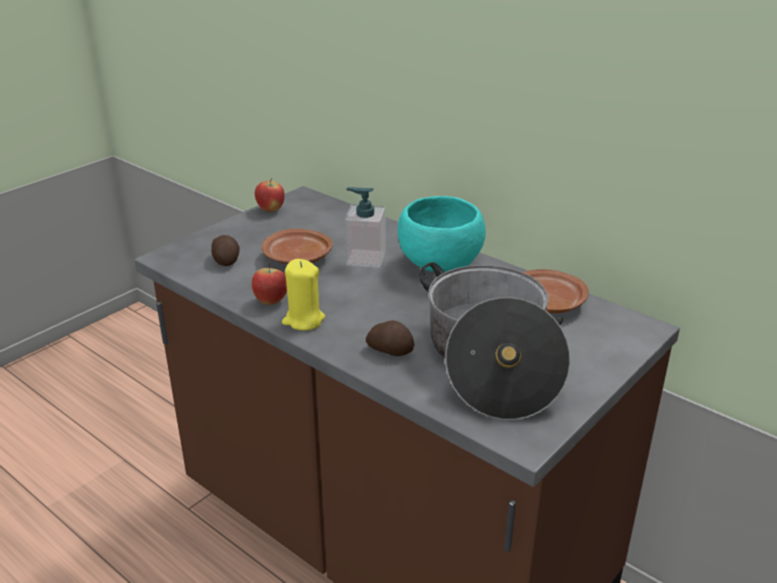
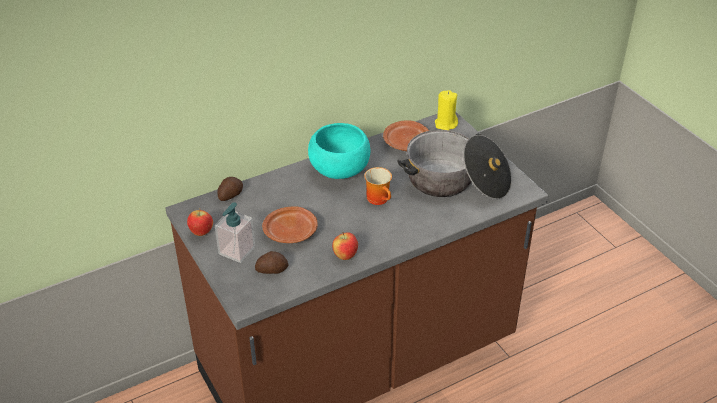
camera: 70 degrees left, 10 degrees up
(303, 320) = (376, 245): yellow candle -> yellow candle (446, 124)
(365, 258) = (310, 200): soap dispenser -> soap dispenser (236, 250)
(390, 350) = (427, 216): potato -> potato (230, 195)
(402, 305) = (380, 199): none -> mug

